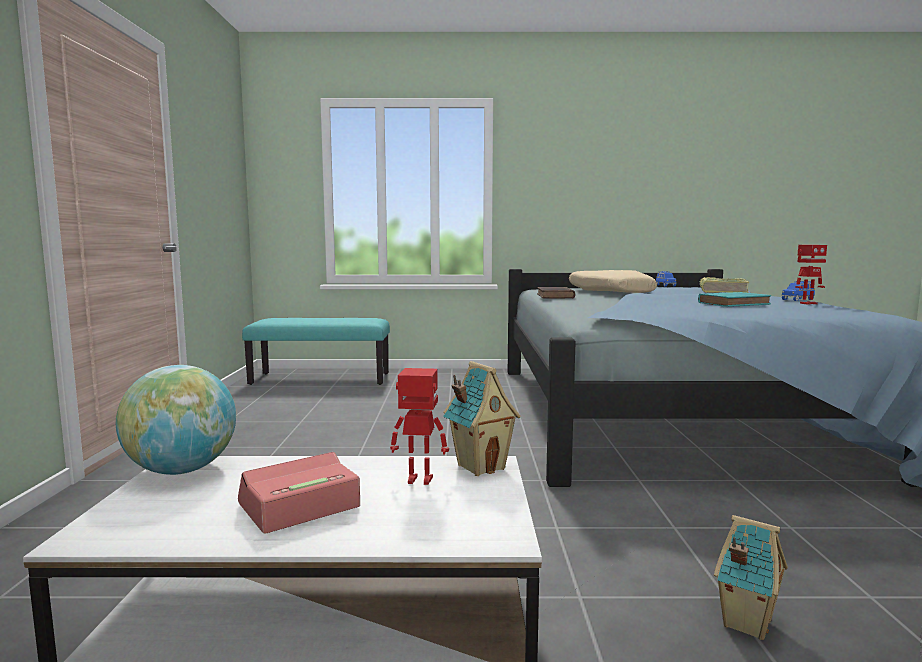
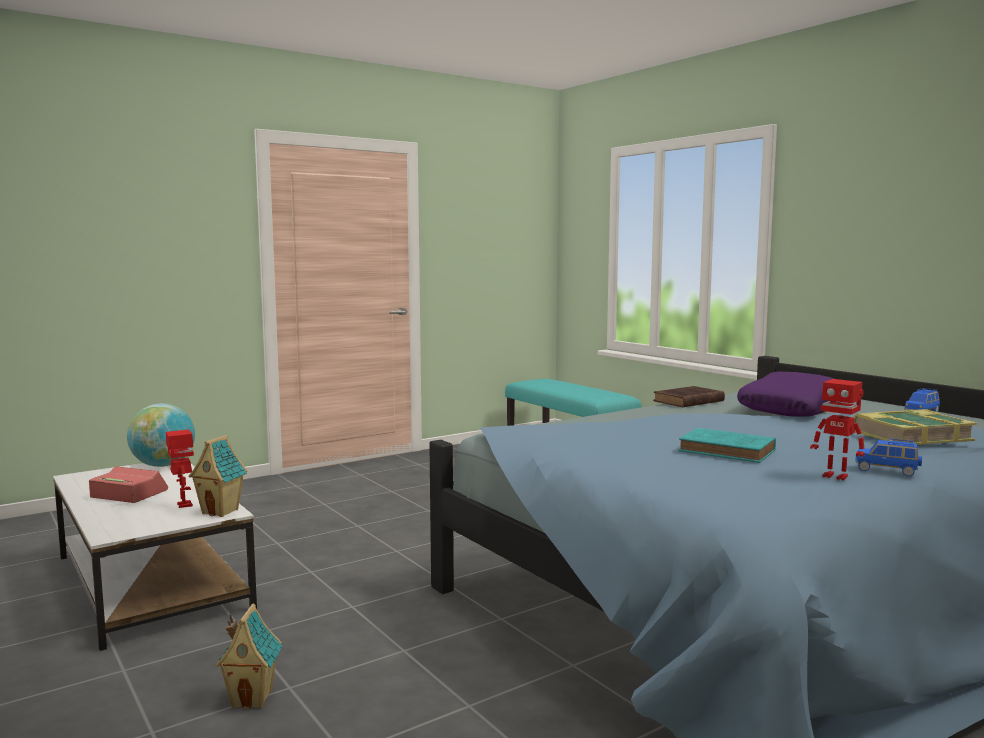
camera: 55 degrees right, 0 degrees up
(609, 293) = (789, 409): beige pillow -> purple pillow

